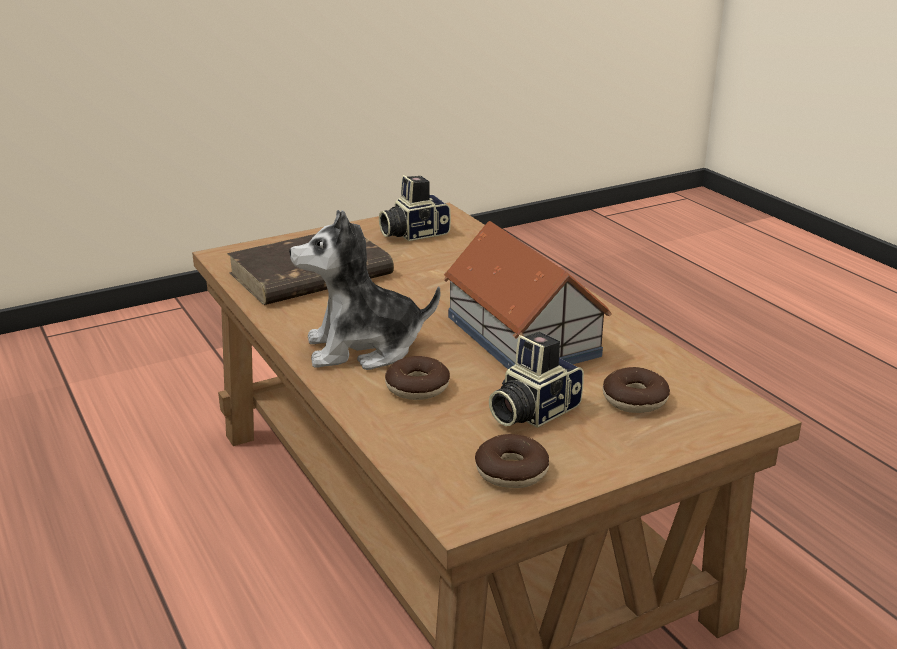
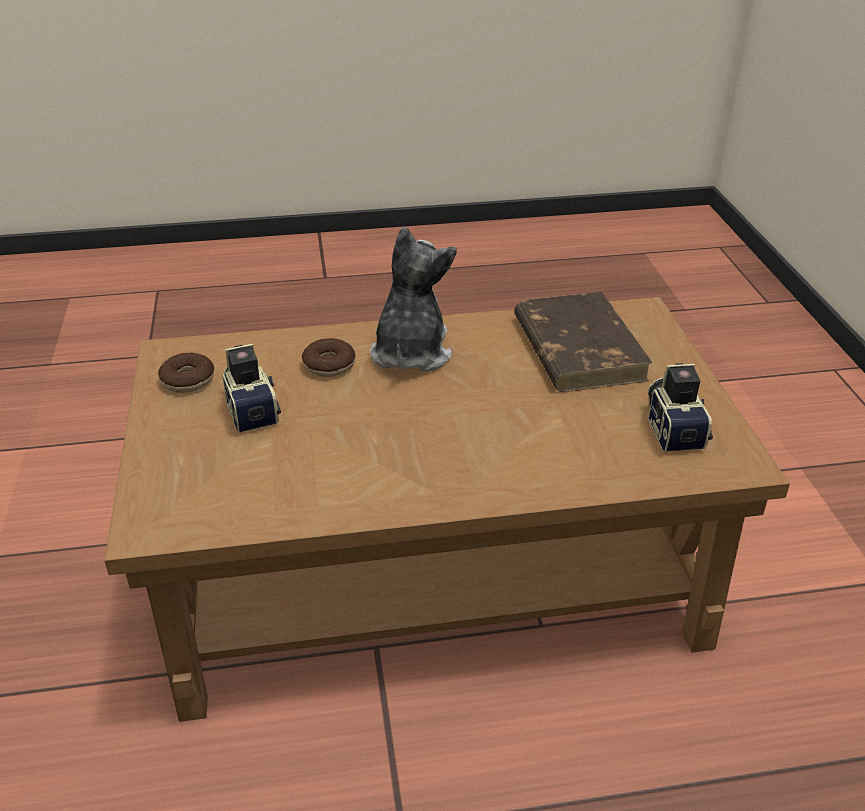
camera: 110 degrees right, 10 degrees up
(522, 334) = (381, 440): toy house -> none
(635, 400) = (222, 469): donut -> none

